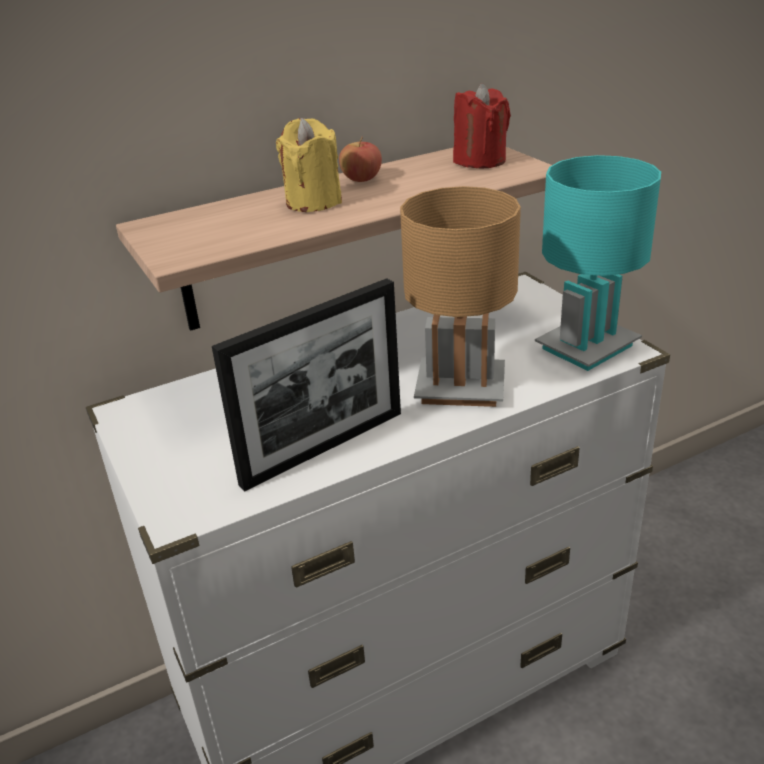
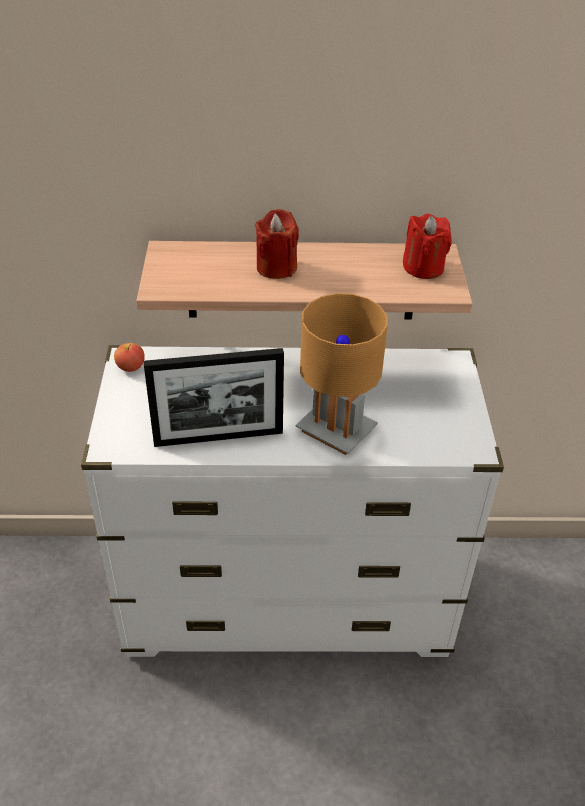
camera: 25 degrees right, 10 degrees up
(313, 202) = (276, 267): yellow candle -> red candle
(361, 179) = (327, 255): apple -> apple (130, 367)
(588, 348) = (450, 436): turquoise table lamp -> none

